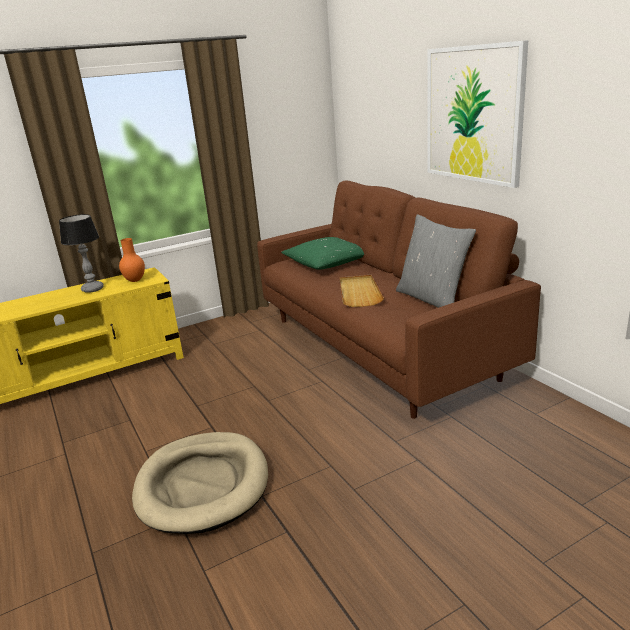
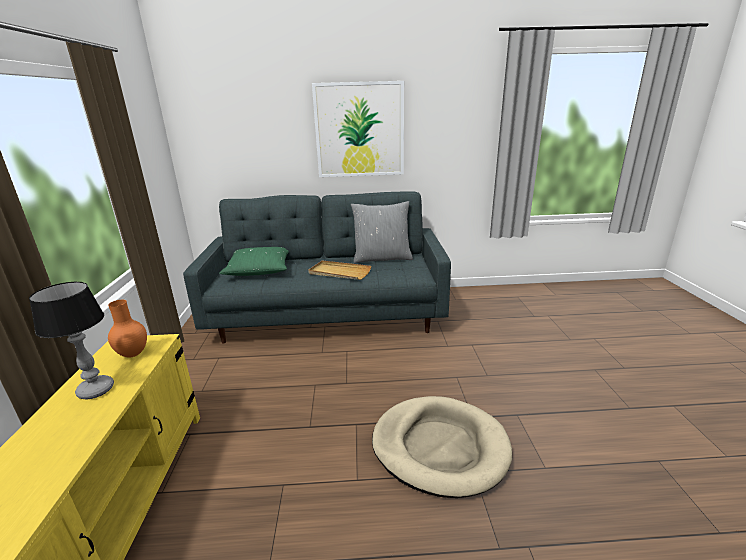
camera: 65 degrees left, 0 degrees up
(379, 346) = (328, 316): brown sofa -> grey sofa

